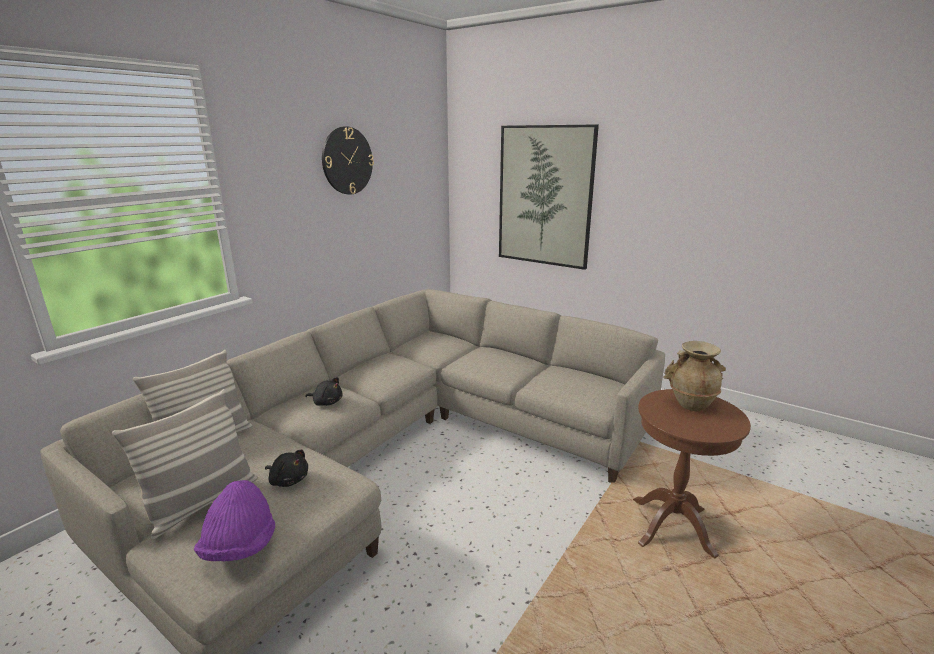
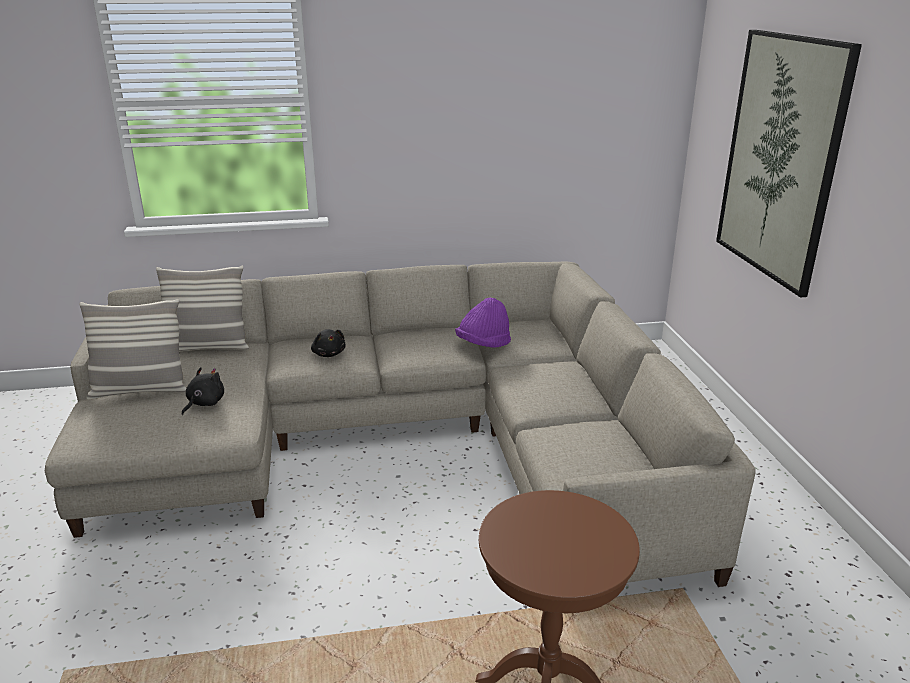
camera: 45 degrees right, 5 degrees up
(240, 547) = (113, 432): purple hat -> purple hat (483, 345)
(288, 480) = (204, 403): black plush toy -> black plush toy turned 135 degrees counterclockwise
(347, 161) = (490, 72): wall clock -> none
(690, 404) = (579, 529): beige vase -> none

